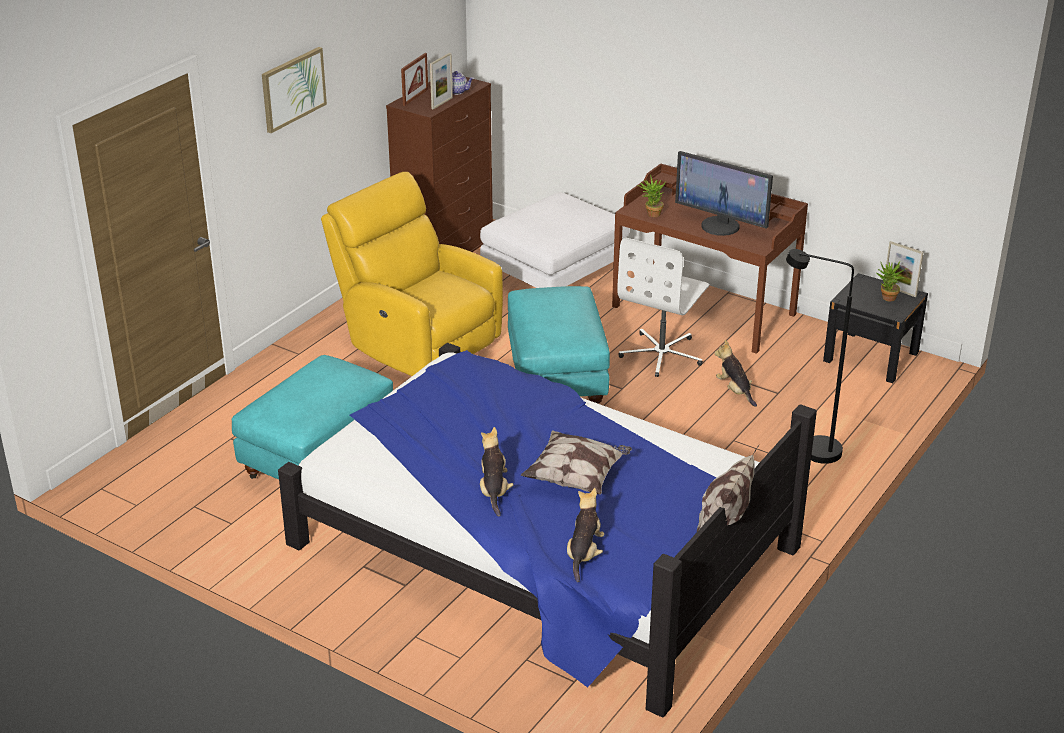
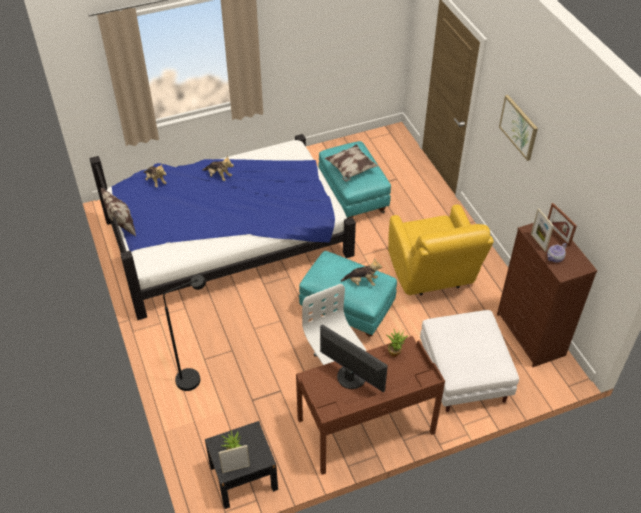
camera: 125 degrees right, 15 degrees up
(418, 342) = (432, 275): yellow armchair -> yellow armchair turned 90 degrees clockwise
(577, 477) = (200, 202): pillow -> pillow (350, 169)
(721, 226) = (350, 377): monitor -> monitor turned 60 degrees clockwise
(735, 391) = (271, 381): plush toy -> plush toy (362, 282)

